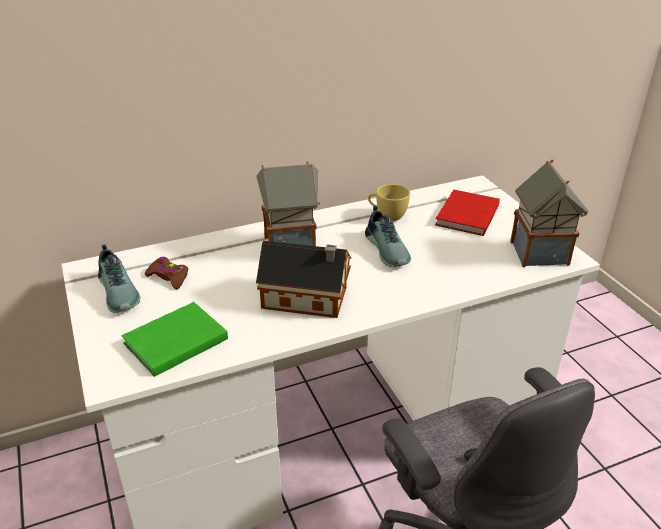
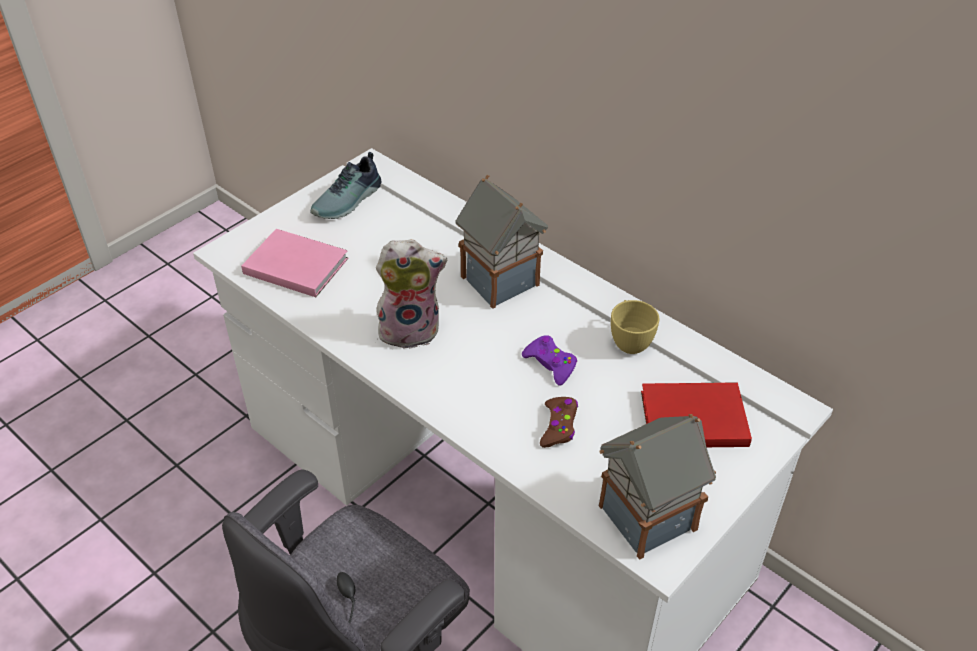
camera: 65 degrees right, 10 degrees up
(169, 277) = (389, 220): brown game controller -> brown game controller (559, 426)
(173, 341) = (294, 264): green book -> pink book
(308, 298) = (411, 329): toy house -> plush toy
(388, 249) = (550, 364): shoe -> purple game controller

